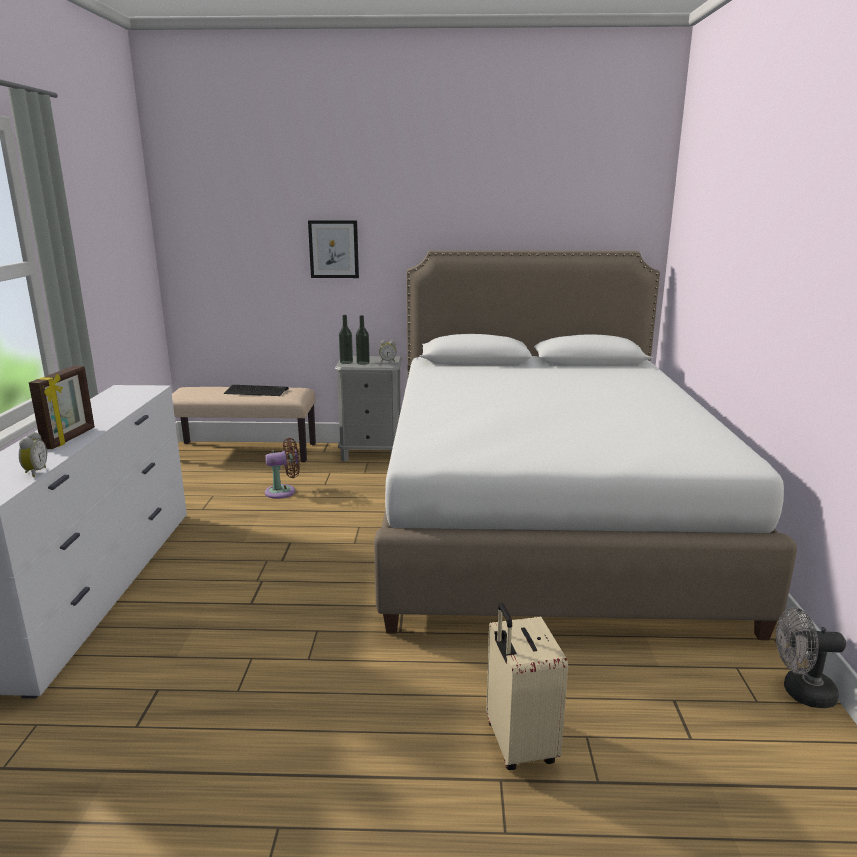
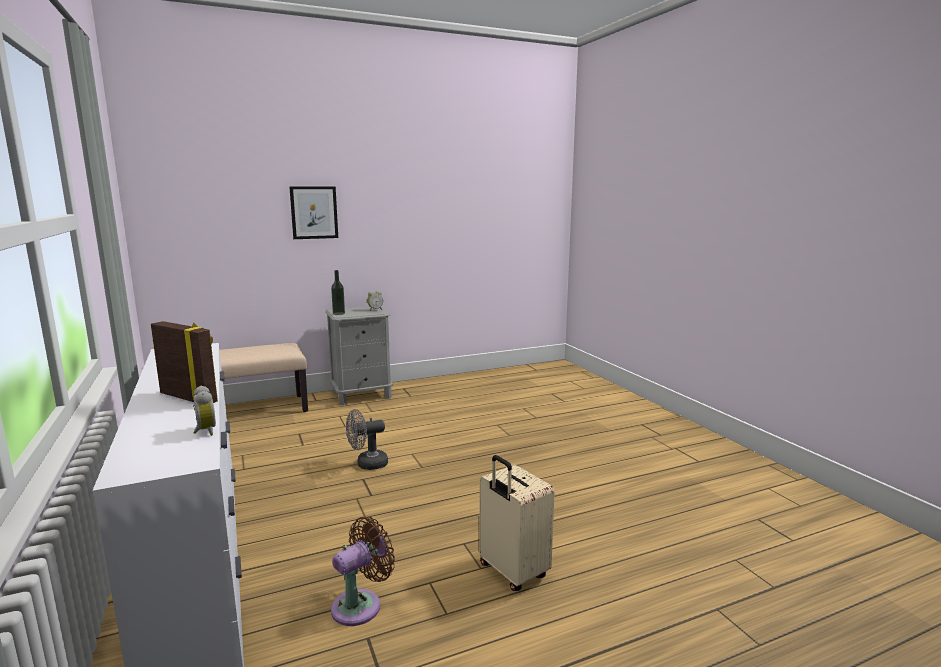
camera: 25 degrees left, 5 degrees down
(70, 438) = (189, 397): picture frame -> picture frame turned 45 degrees counterclockwise
(256, 391) = (248, 350): keyboard -> none
(283, 491) = (312, 439): brown fan -> brown fan (361, 605)
(363, 363) = (354, 312): bottle -> none
(518, 744) = (701, 580): beige suitcase -> beige suitcase (512, 572)
(542, 517) = (547, 418): white bed -> none
(800, 692) = (815, 493): grey fan -> grey fan (367, 464)

